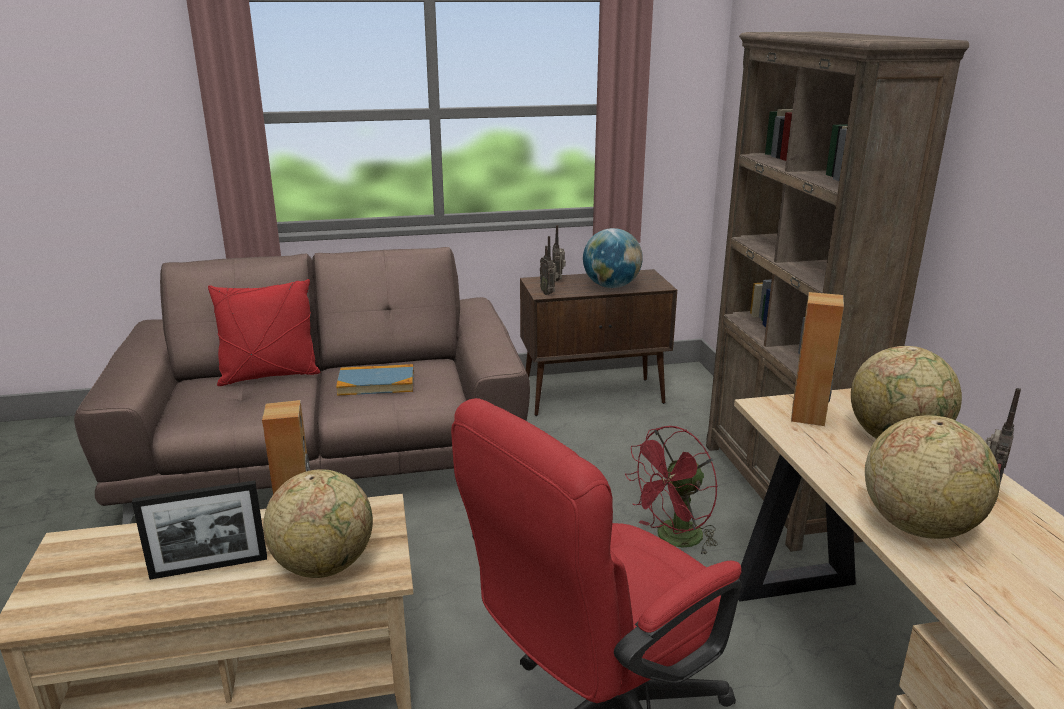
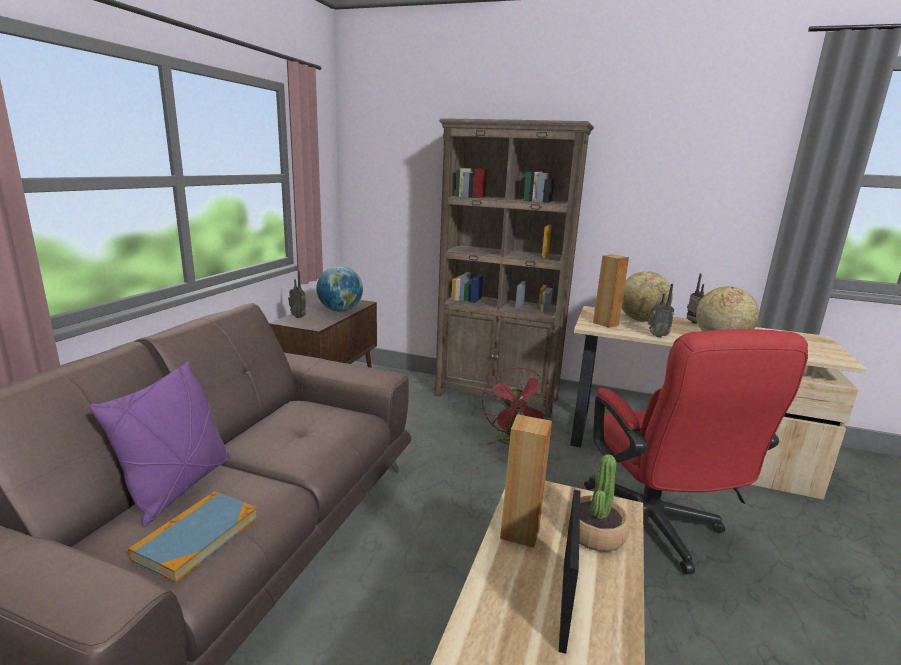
camera: 60 degrees left, 5 degrees down
(270, 375) = (179, 487): red pillow -> purple pillow
(324, 565) = (595, 533): globe -> potted plant
(376, 383) = (297, 437): book -> book (197, 537)
(548, 293) = (317, 325): radio -> radio (656, 336)

